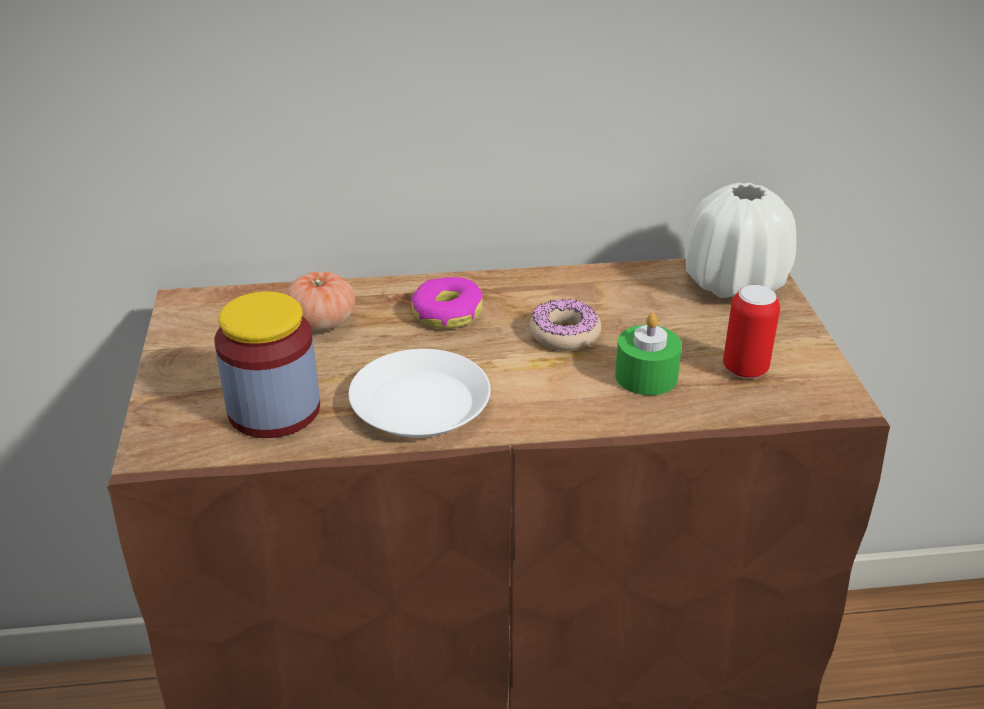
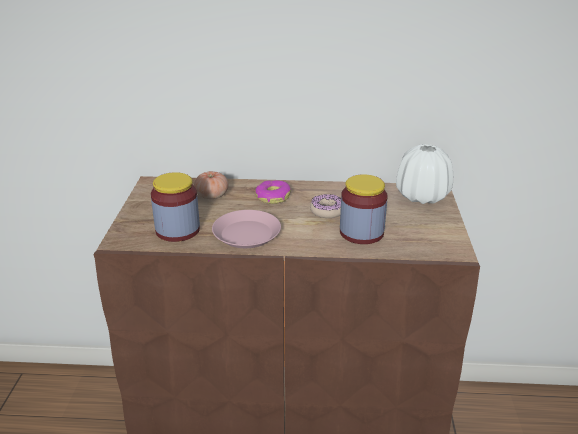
camera: 10 degrees right, 5 degrees down
(419, 404) = (246, 234): white plate -> pink plate
(646, 376) = (361, 233): green candle -> jar
(745, 369) = (413, 234): can -> none

